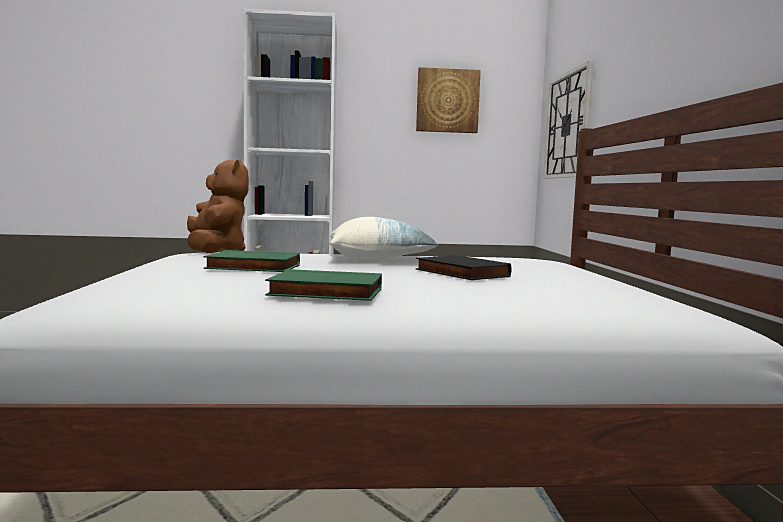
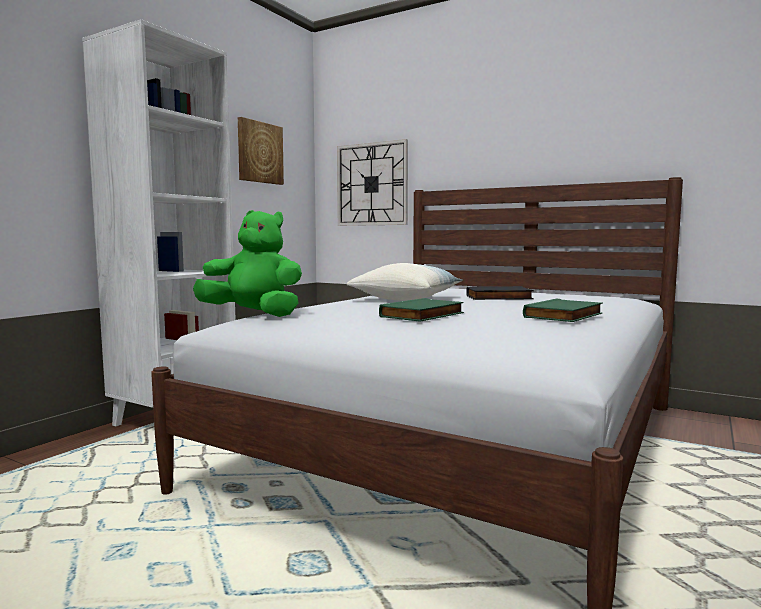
camera: 55 degrees left, 0 degrees up
(215, 250) = (254, 315): brown plush toy -> green plush toy

